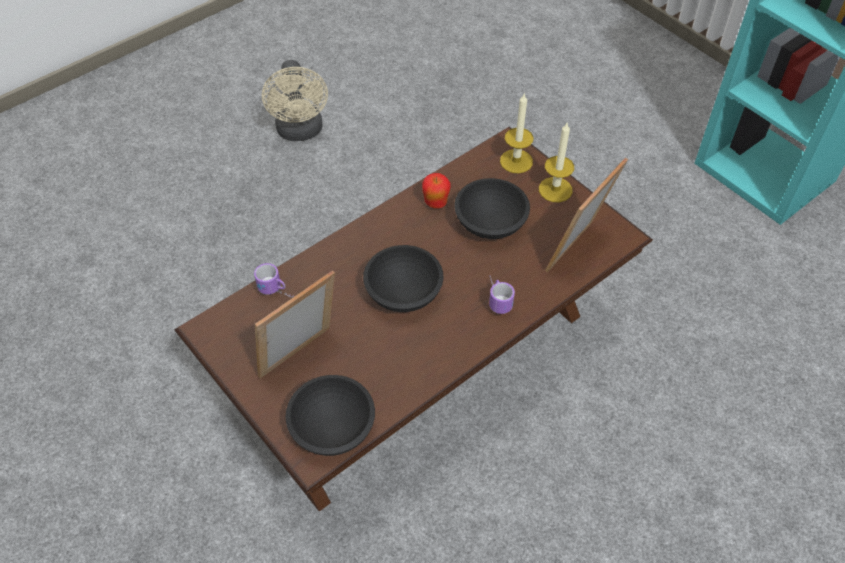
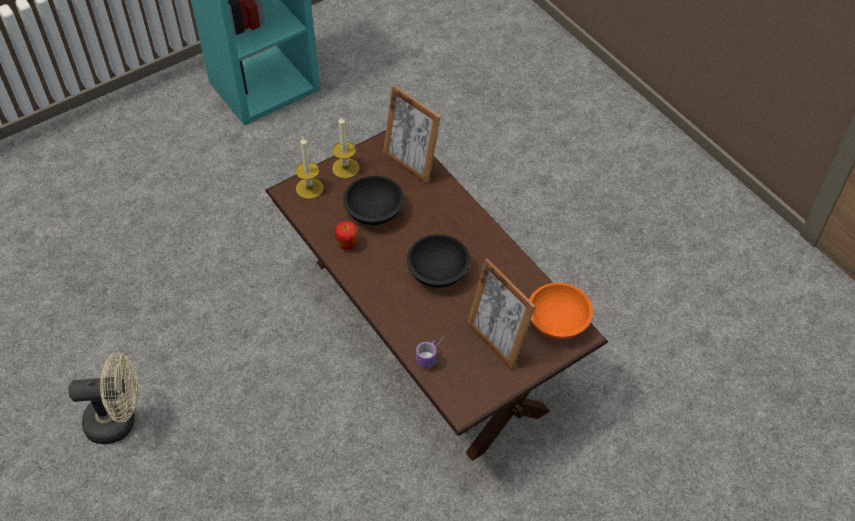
camera: 85 degrees left, 0 degrees up
(333, 427) = (557, 321): black bowl -> orange bowl
(496, 297) = (448, 215): mug -> none

